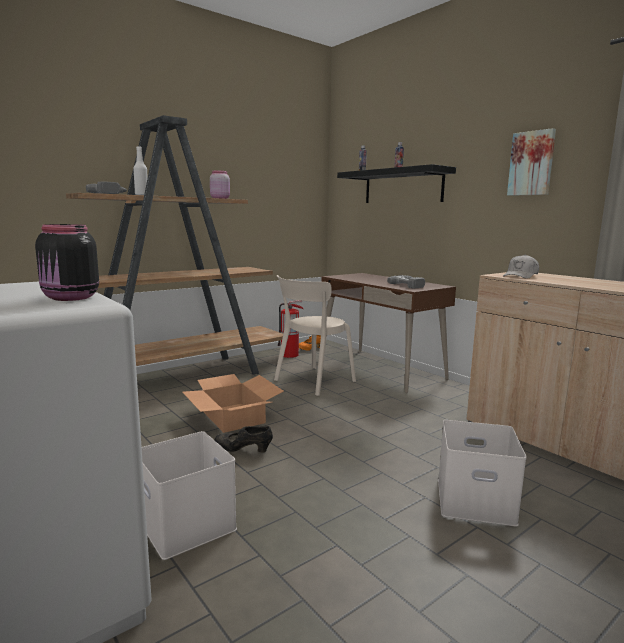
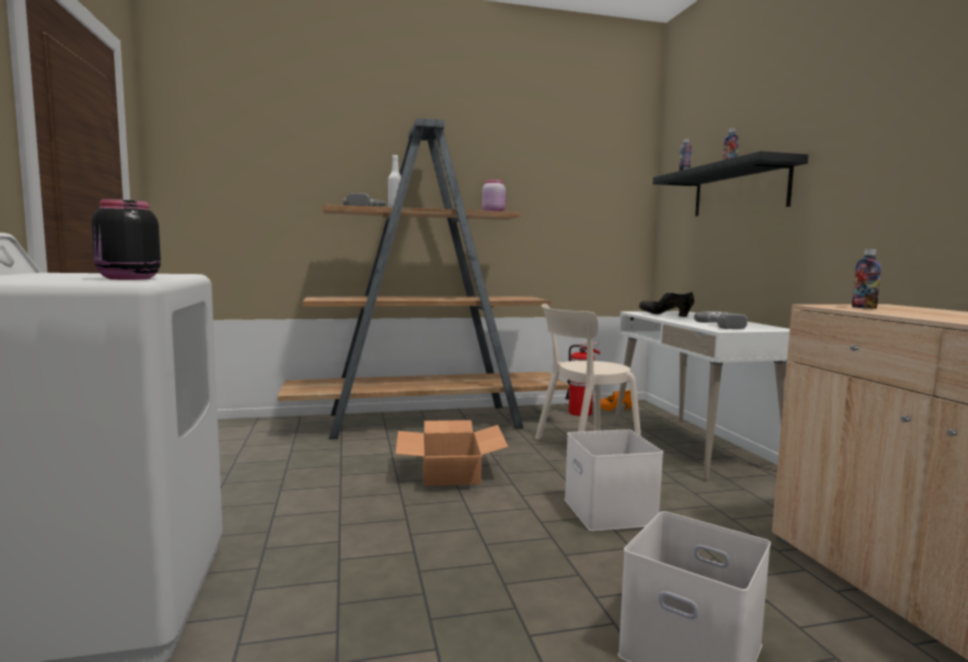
camera: 25 degrees right, 5 degrees down
(184, 523) = (294, 572): white storage box -> white storage box (607, 511)
(243, 450) = (427, 509): black shoe -> black shoe (665, 315)
(380, 369) = (692, 445): brown desk -> white desk
(521, 276) = (864, 308): white cap -> bottle
(532, 163) = (920, 134): picture -> none

